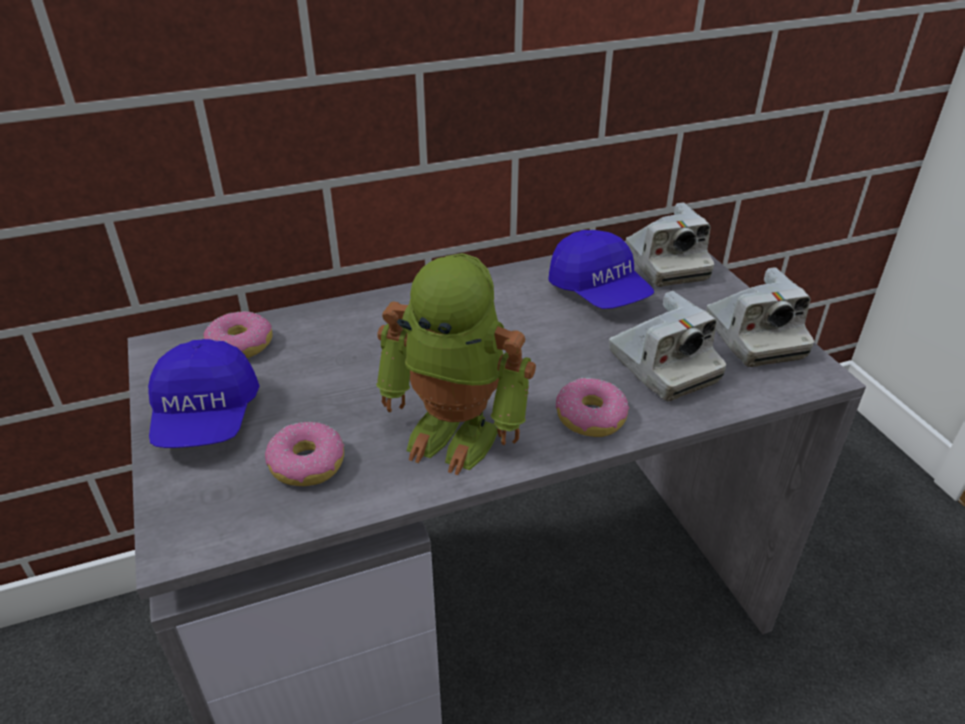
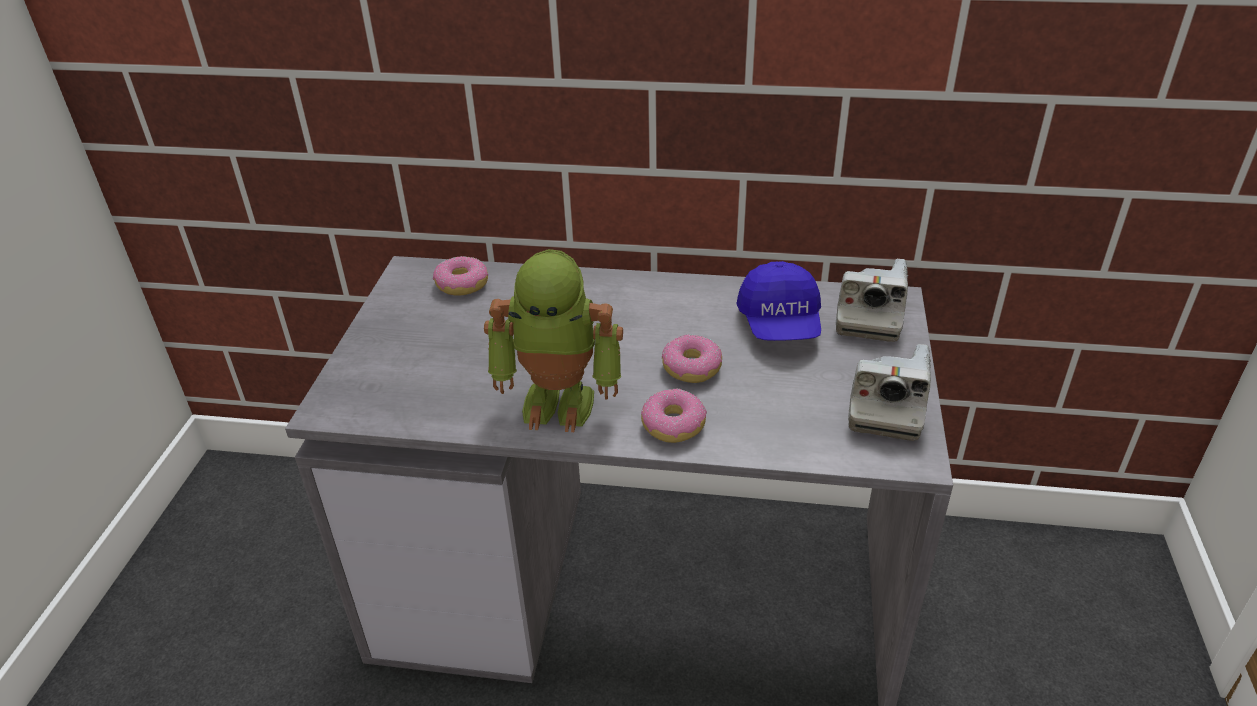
camera: 30 degrees right, 0 degrees up
(206, 418) = (401, 331): blue cap -> none
(306, 464) = (440, 386): donut -> donut (691, 367)
(456, 433) = (560, 400): toy robot -> toy robot turned 45 degrees counterclockwise
(662, 366) = (774, 405): camera -> none

